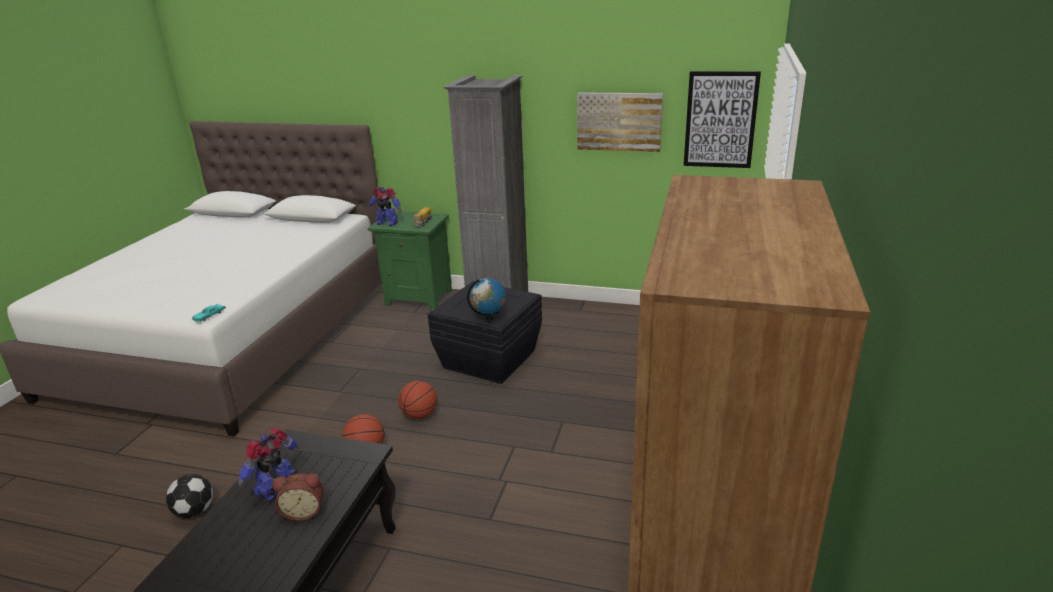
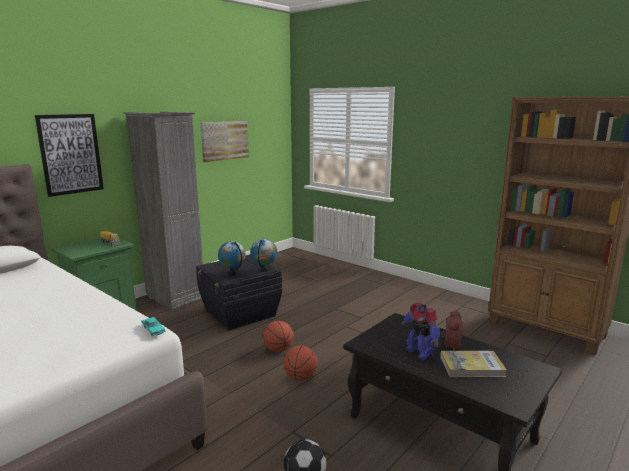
camera: 65 degrees left, 10 degrees down
(249, 539) = (471, 366): none -> book
(387, 223) = (80, 252): toy robot -> none
(463, 306) = (232, 273): none -> globe
(720, 120) = (271, 135): picture -> picture (70, 154)

